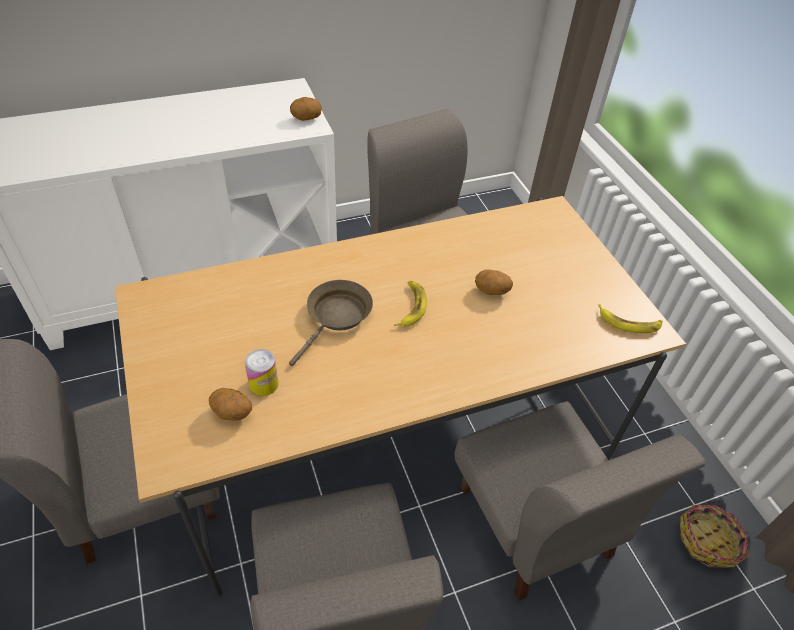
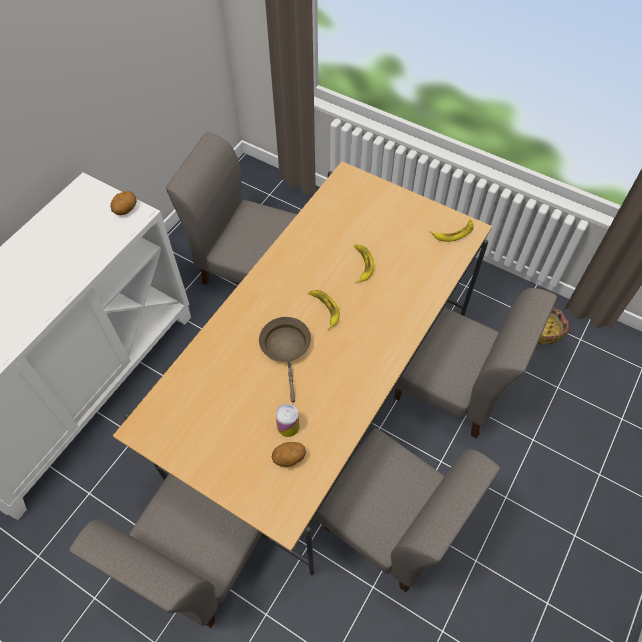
camera: 35 degrees left, 10 degrees up
(491, 292) = (361, 264): potato -> banana

